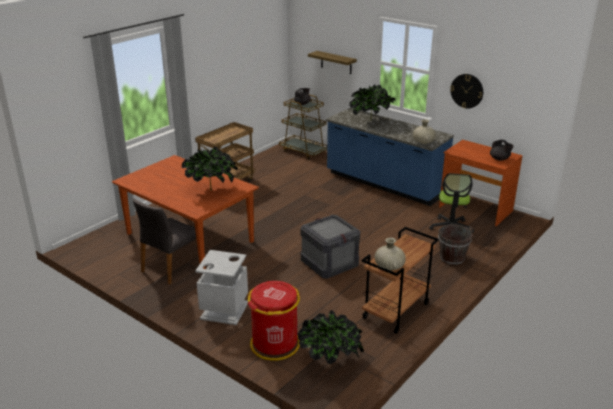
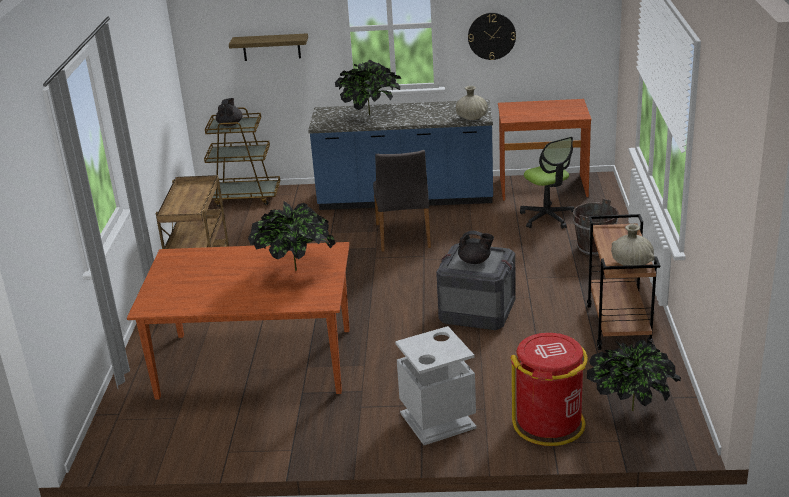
camera: 35 degrees left, 0 degrees up
(171, 267) = (289, 407): grey chair -> grey chair (404, 236)
(499, 159) = (569, 110): black teapot -> black teapot (475, 261)

